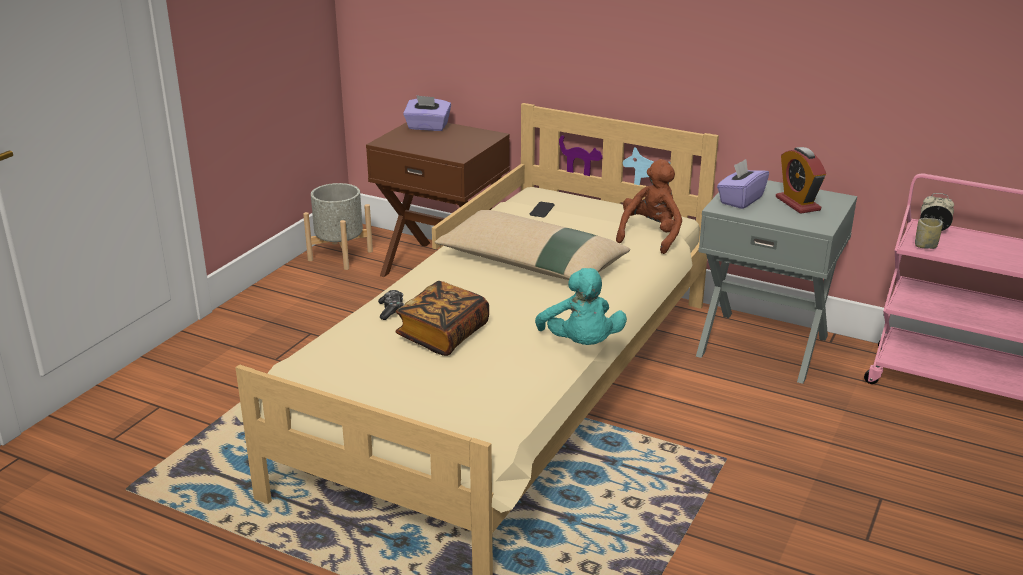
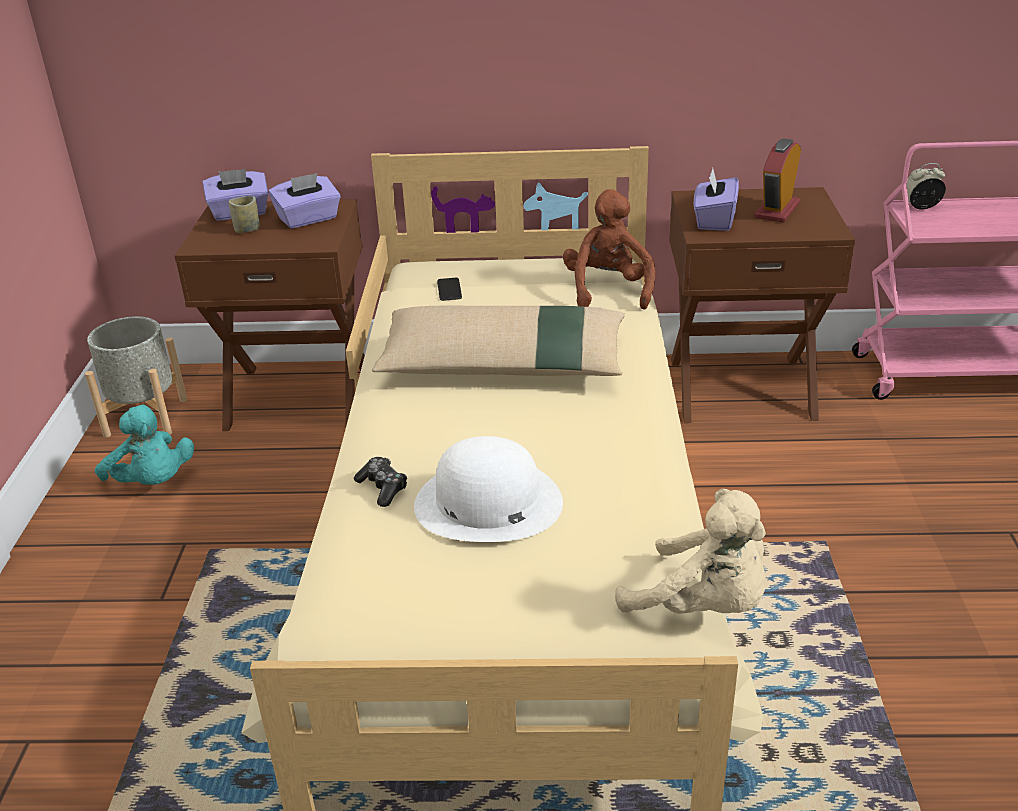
camera: 25 degrees left, 5 degrees up
(443, 335) = (487, 503): book -> white hat
(465, 140) = (308, 219): none -> purple tissue box
(514, 423) = (703, 606): none -> beige plush toy
(581, 344) = (671, 459): turquoise plush toy -> turquoise plush toy (152, 483)
(763, 345) = (740, 387): grey nightstand -> brown nightstand
(797, 204) = (777, 210): alarm clock -> alarm clock turned 75 degrees clockwise
(925, 246) = (936, 228): cup -> cup (247, 229)

